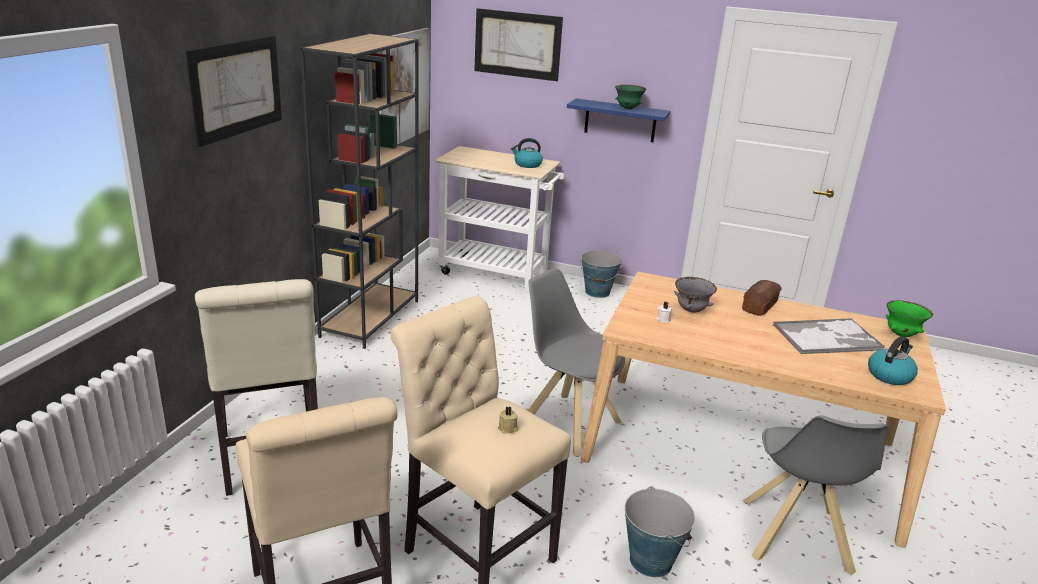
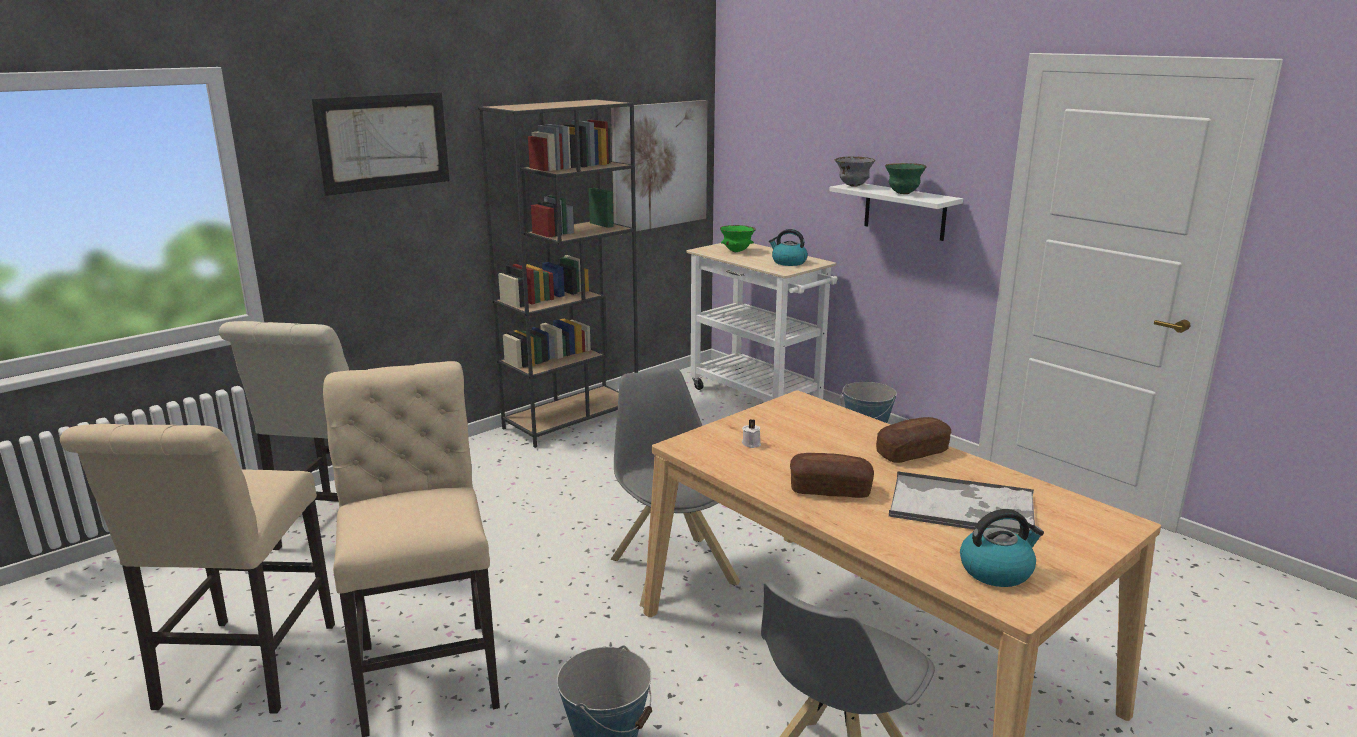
camera: 30 degrees right, 5 degrees down
(508, 428) = (415, 513): beige candle -> none
(517, 44) = (795, 116): picture -> none
(620, 120) = (904, 211): blue shelf -> white shelf
(691, 310) = (803, 441): grey bowl -> grey bowl (853, 186)
(748, 343) = (830, 489): none -> bread
(901, 335) = (1100, 527): green bowl -> green bowl (737, 251)

